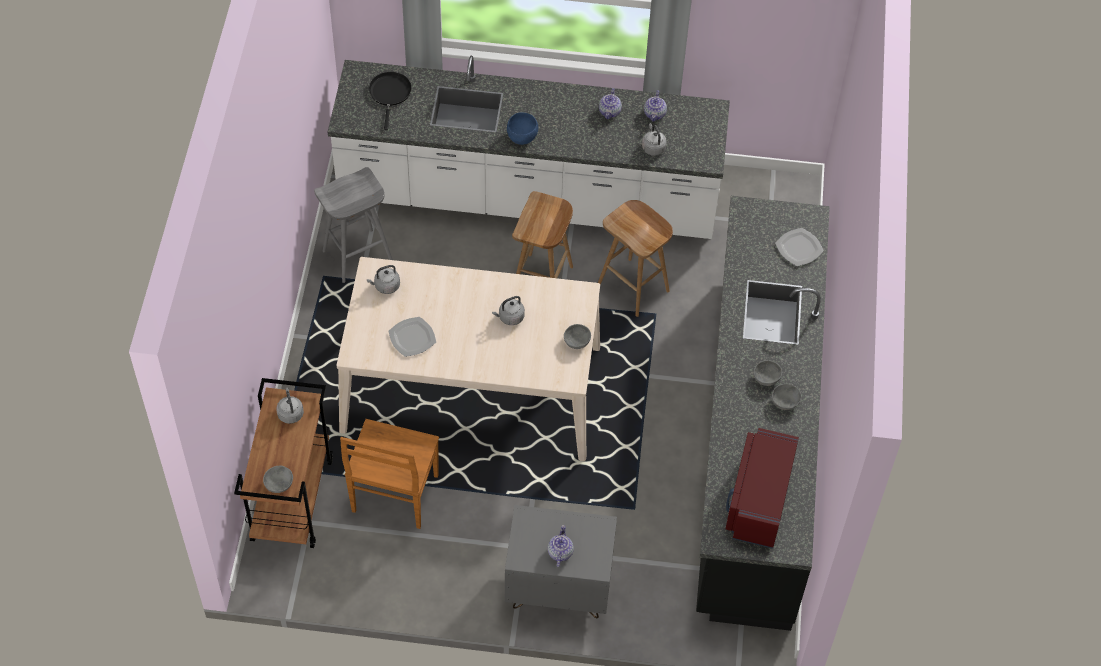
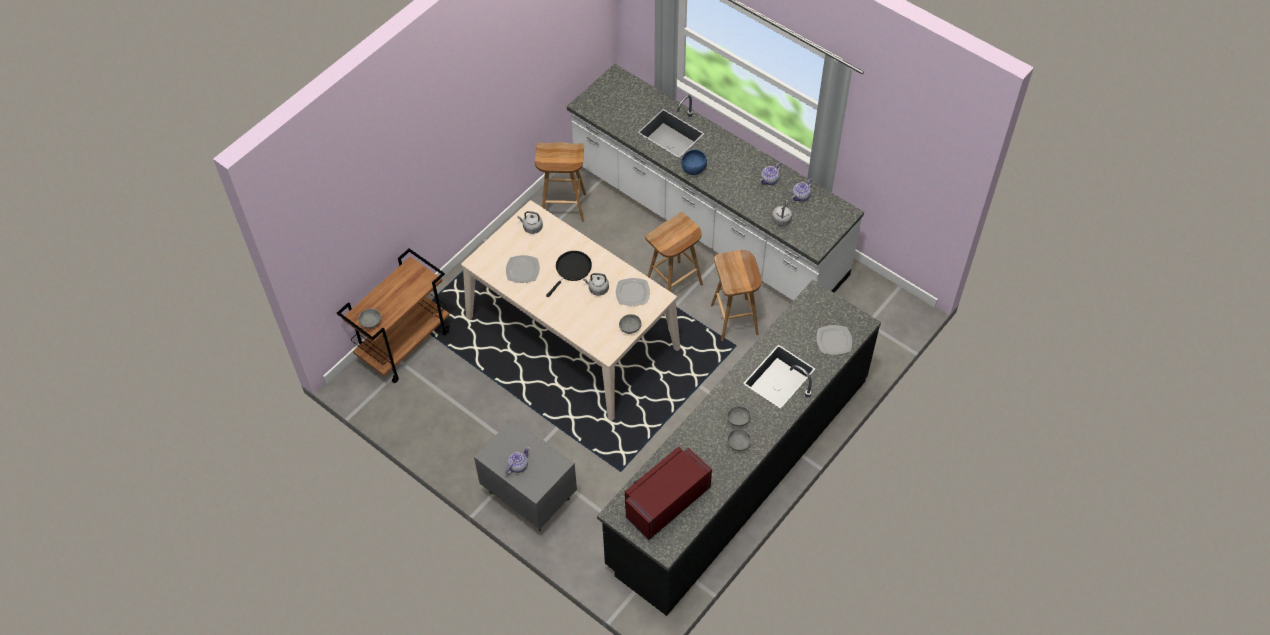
camera: 35 degrees right, 0 degrees up
(290, 413) = (412, 280): grey kettle -> none
(357, 257) = (562, 207): grey stool -> brown stool
(390, 94) = (626, 99): black frying pan -> black frying pan (572, 270)
(394, 496) = (469, 377): brown chair -> none
(550, 303) = (632, 292): none -> plate

